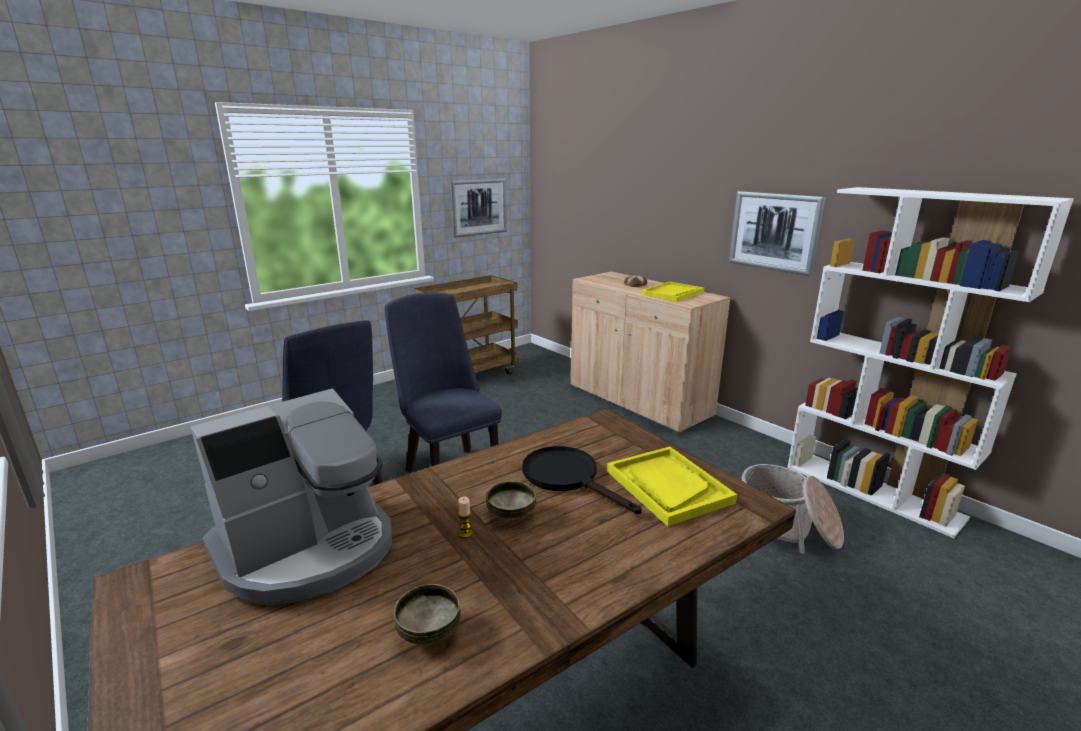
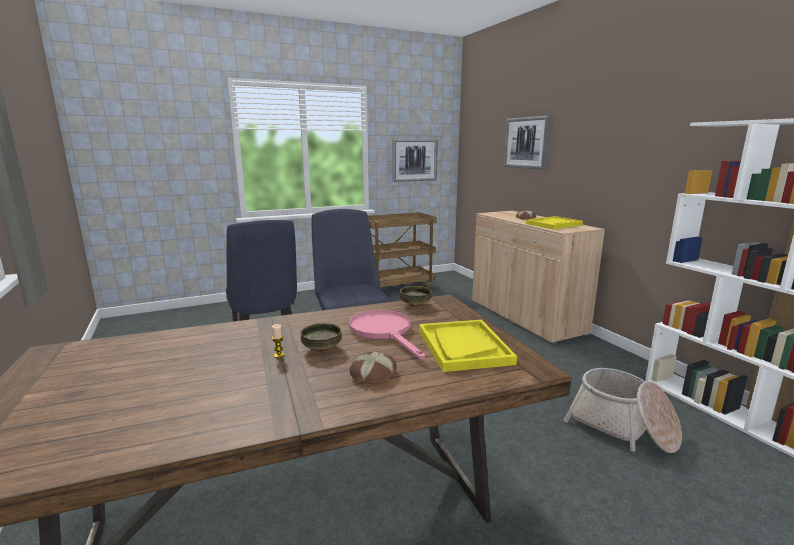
camera: 15 degrees right, 5 degrees down
(308, 548) = (166, 349): coffee machine -> none
(428, 632) = (202, 408): bowl -> bowl (415, 305)
(568, 478) = (384, 332): black frying pan -> pink frying pan
(593, 542) = (372, 373): none -> bread
(774, 231) = (643, 170): picture -> picture (526, 143)

